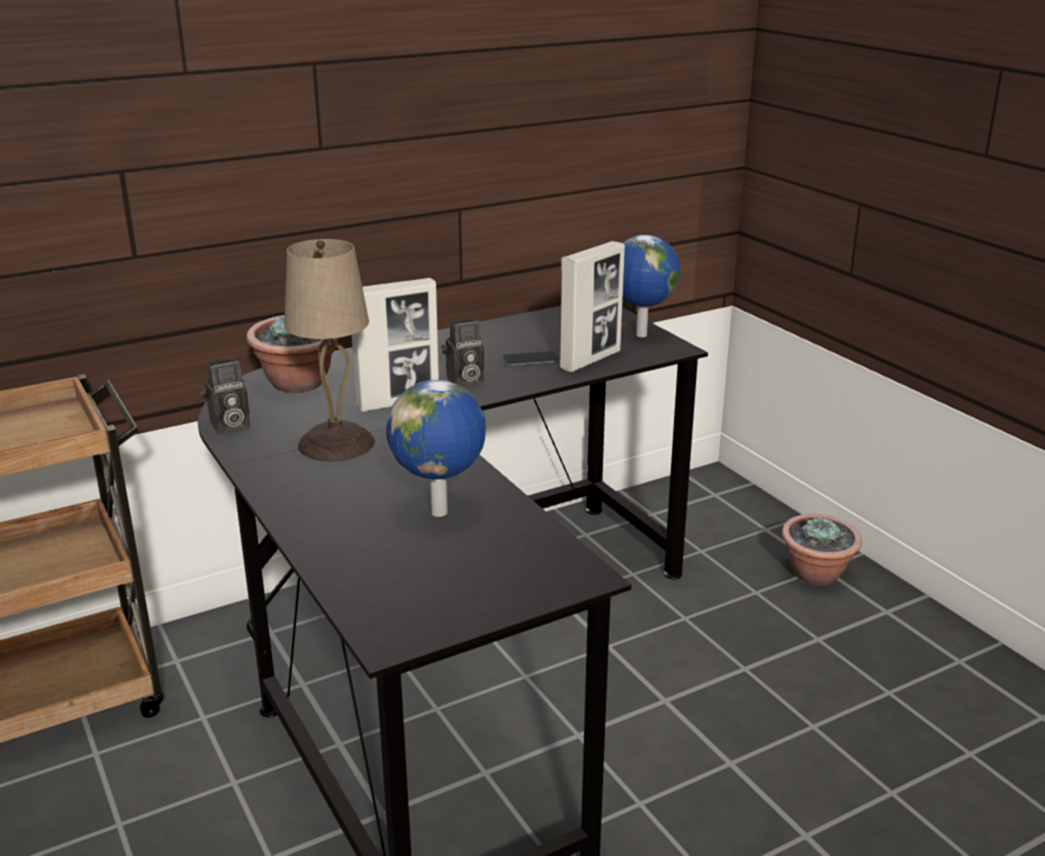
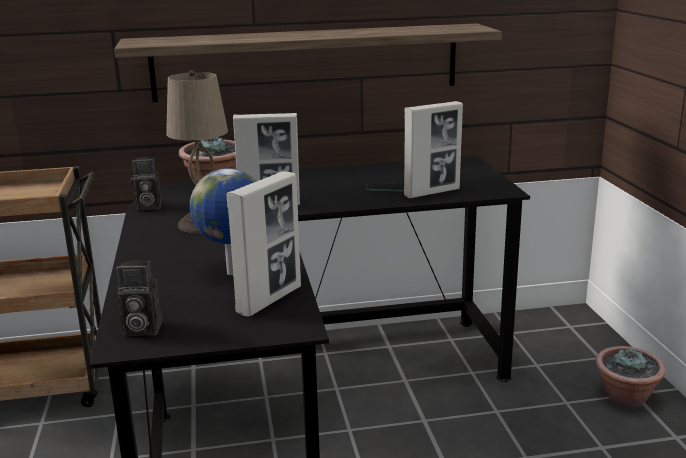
camera: 20 degrees right, 5 degrees down
(392, 195) = (306, 62): none -> shelf
(464, 382) = (327, 197): camera -> camera (140, 329)
(518, 544) = (269, 299): none -> picture frame
(640, 335) = (484, 181): globe -> none

